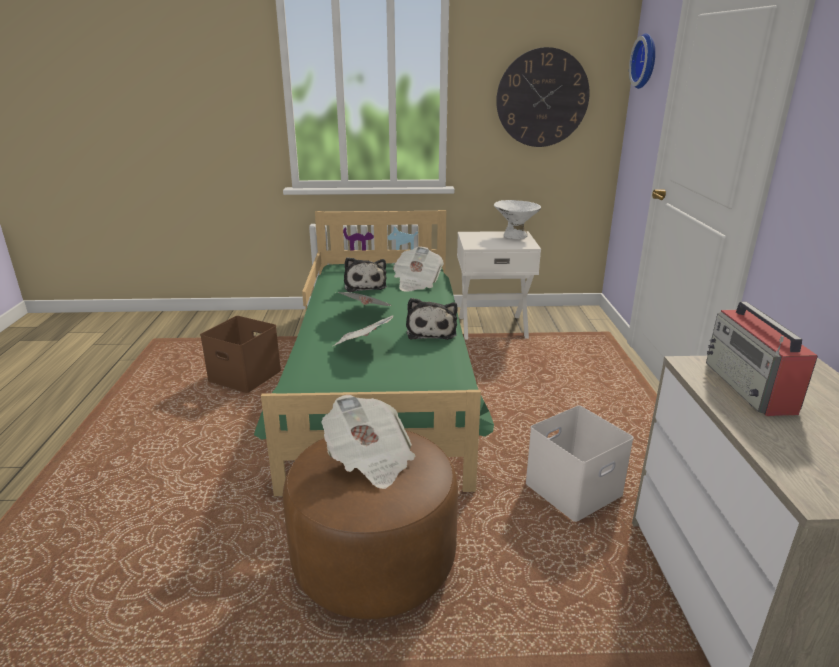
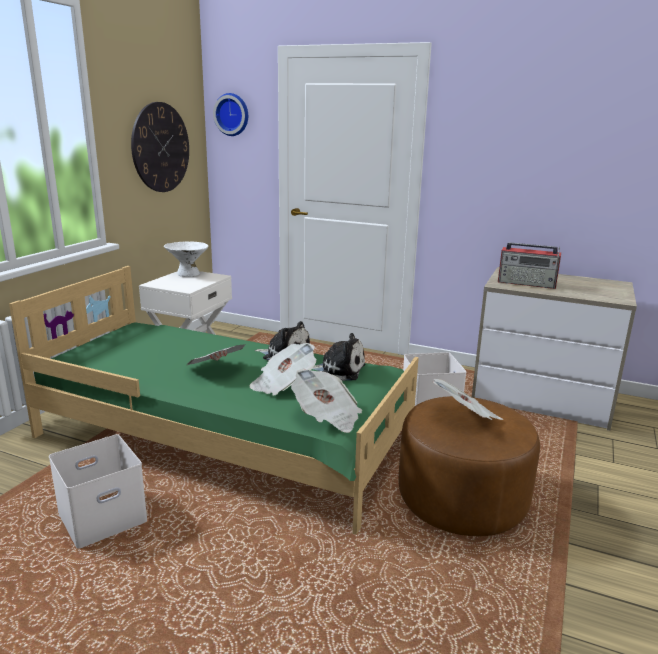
camera: 65 degrees left, 5 degrees down
(247, 376) = (103, 516): brown storage box -> white storage box
(365, 285) = (143, 358): plush toy -> plush toy (339, 370)
(416, 283) = (175, 338): newspaper -> newspaper (327, 417)

